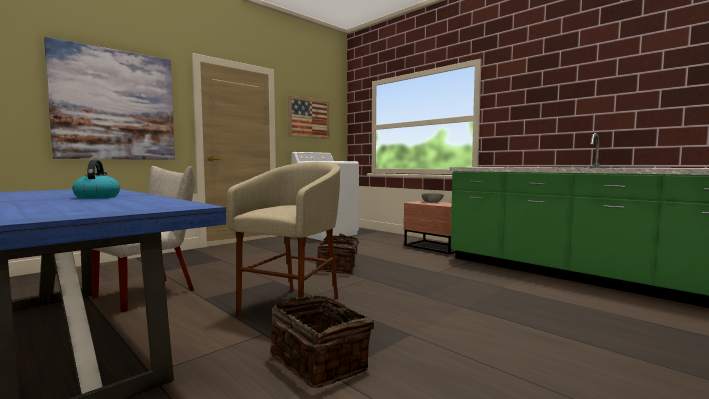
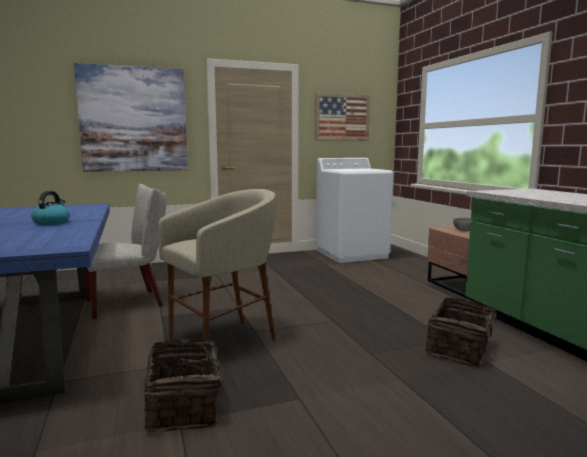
camera: 25 degrees right, 5 degrees up
(338, 267) = (317, 301): basket -> basket (460, 349)

